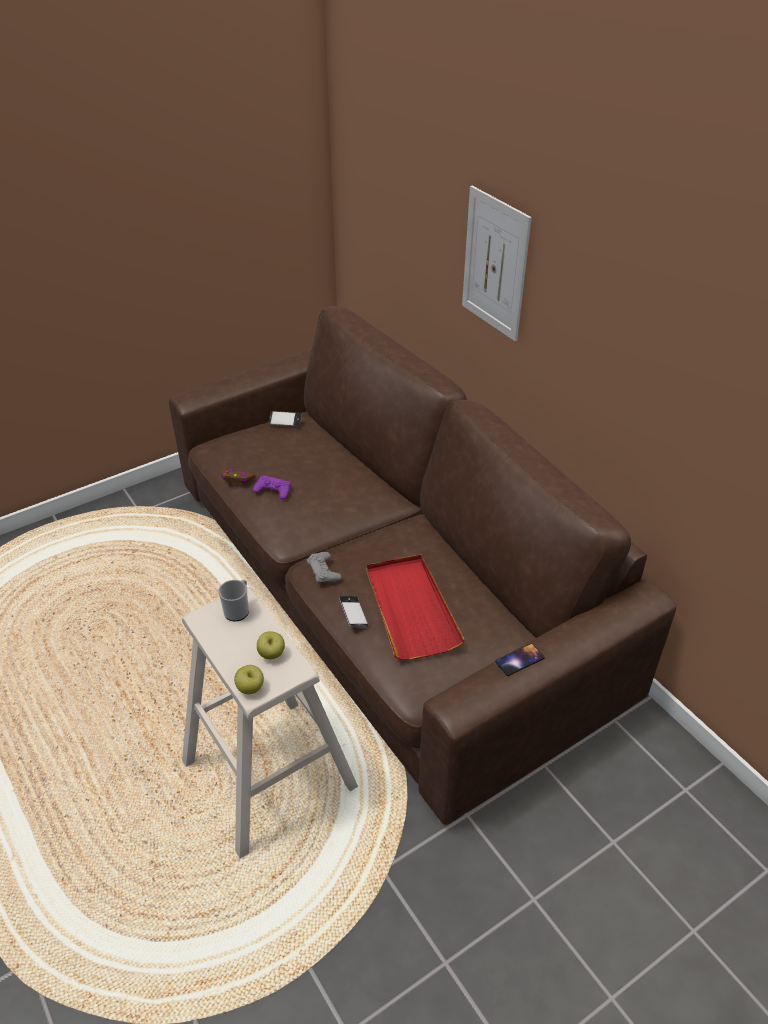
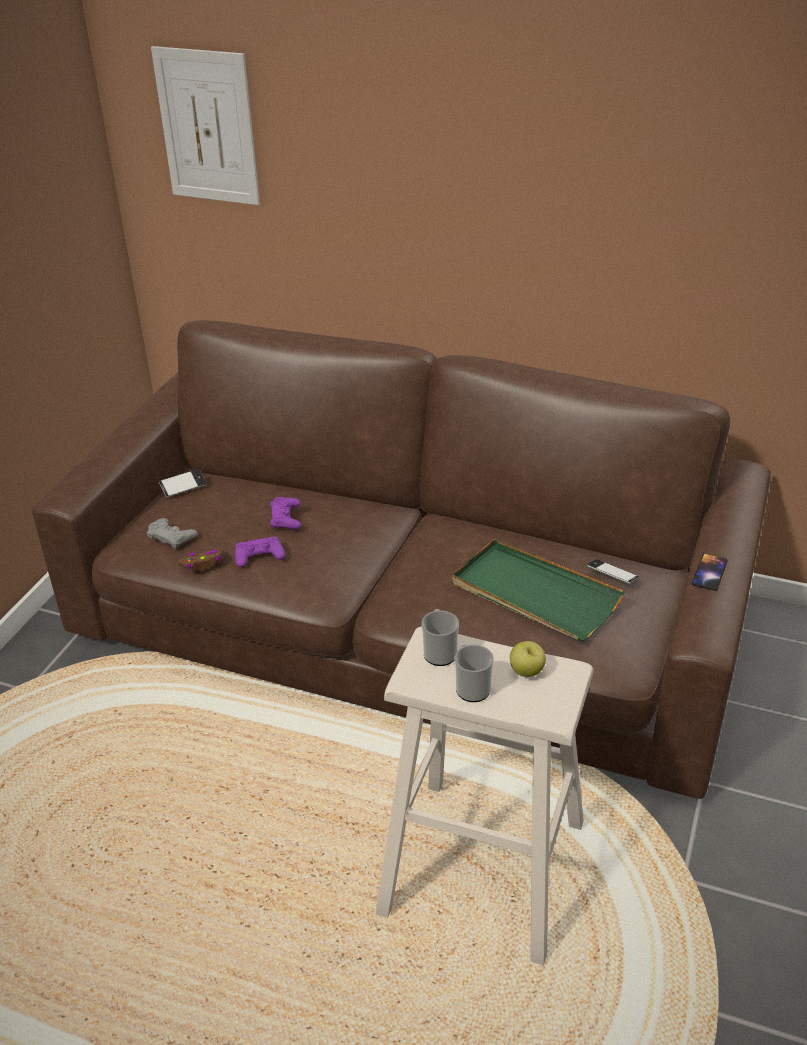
camera: 35 degrees left, 5 degrees down
(229, 644) = (471, 687): none -> mug
(250, 688) = (547, 712): apple -> none
(316, 472) = (286, 518): none -> purple game controller
(323, 571) = (407, 605): grey game controller -> grey game controller (171, 536)
(353, 614) = (486, 628): phone -> phone (612, 575)
(410, 608) = (534, 594): red tray -> green tray
(495, 264) = (436, 188): picture -> picture (207, 127)

